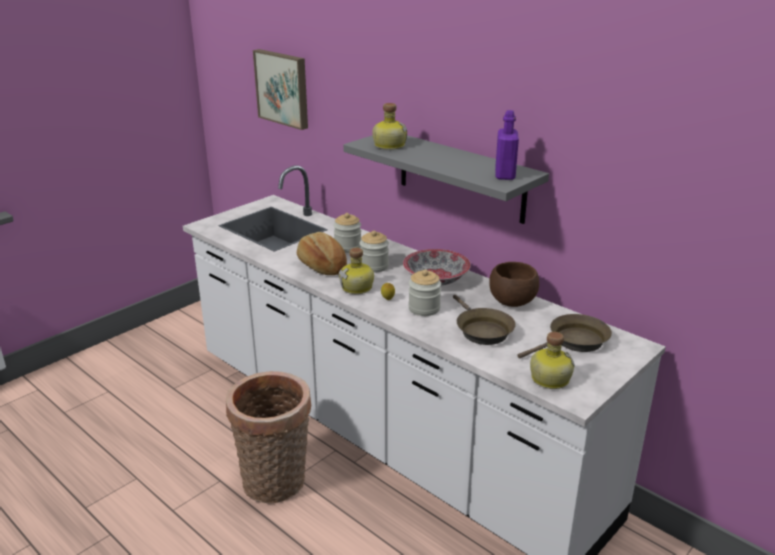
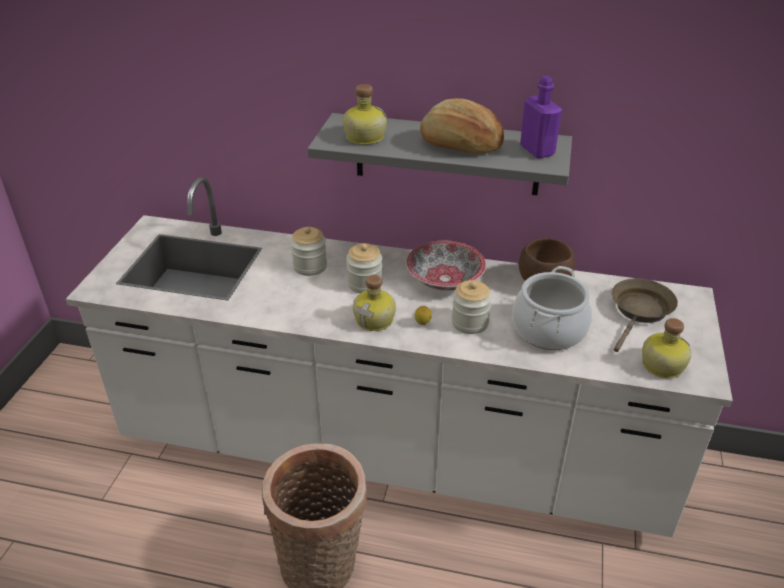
camera: 30 degrees left, 10 degrees up
(283, 88) = (142, 76): picture -> none
(322, 266) = (306, 303): bread -> bread (460, 145)
(481, 330) = (549, 329): brown frying pan -> cooking pot

